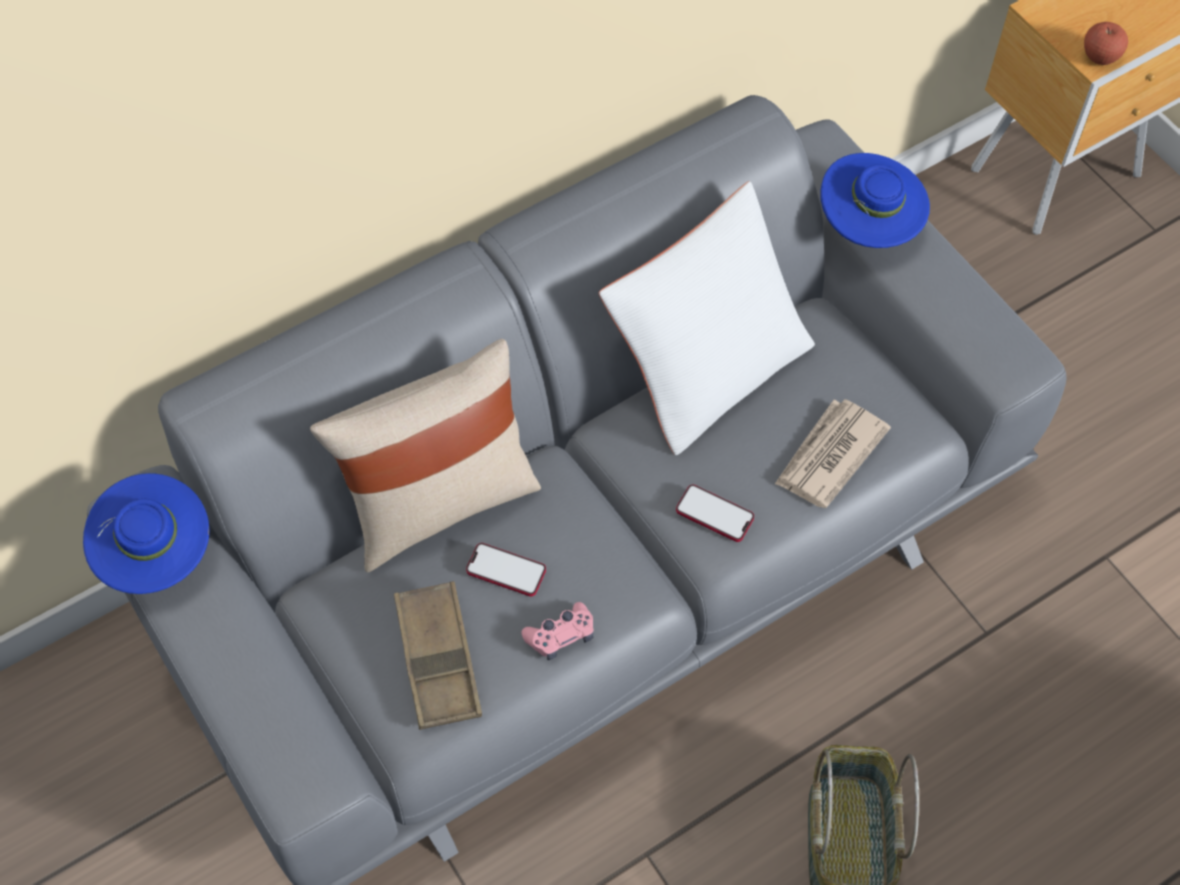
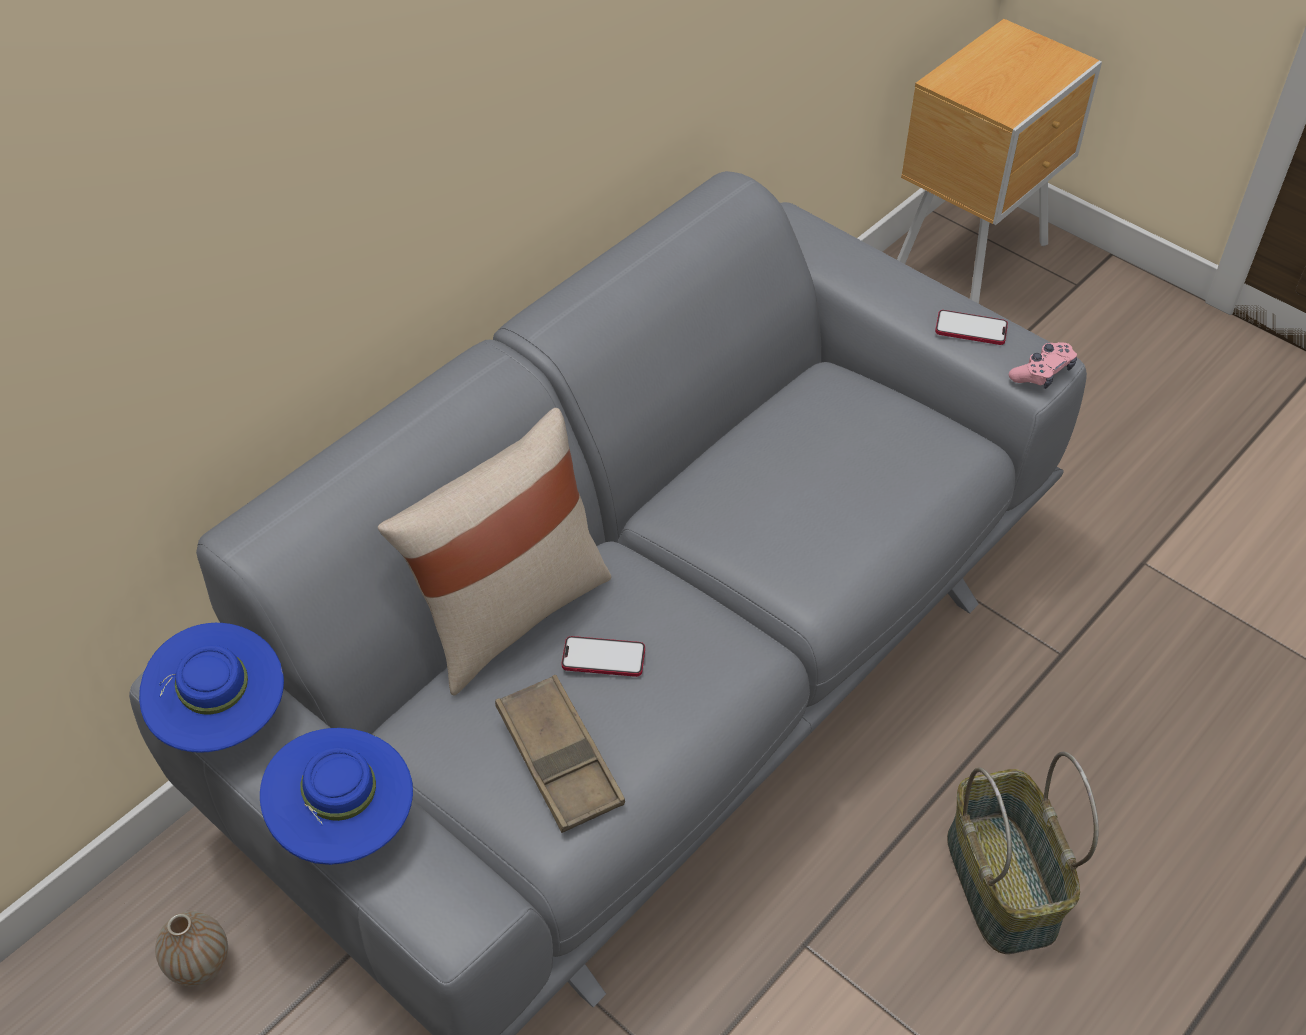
camera: 15 degrees left, 10 degrees down
(124, 735) = (200, 964): none -> vase
(561, 636) = (682, 706): pink game controller -> pink game controller (1042, 373)
(707, 364) = (739, 433): white pillow -> none
(714, 514) = (797, 561): phone -> phone (971, 329)
(829, 456) = (889, 486): newspaper -> none
(868, 227) = (857, 279): blue hat -> blue hat (346, 822)
(1100, 57) = (1012, 108): apple -> none

